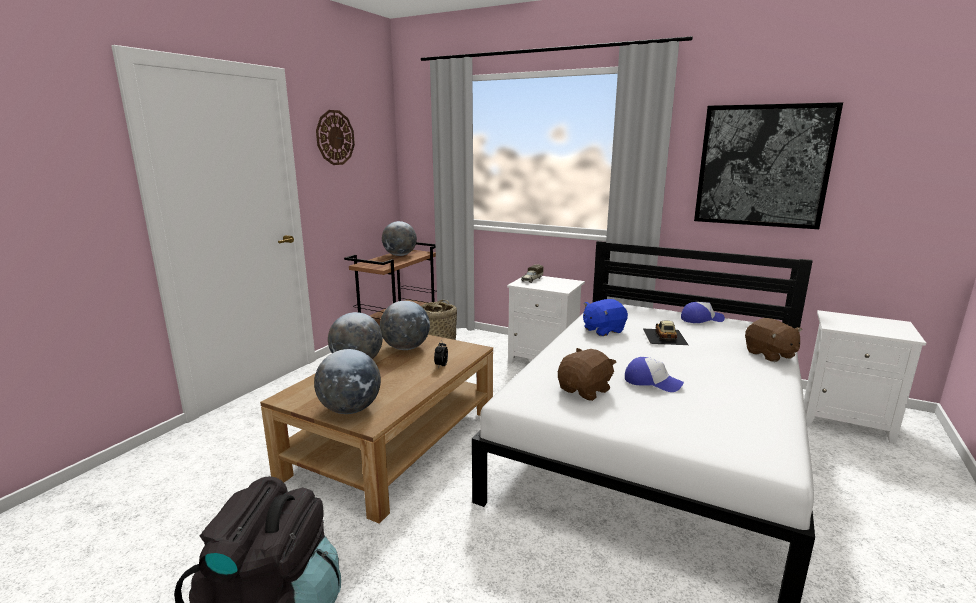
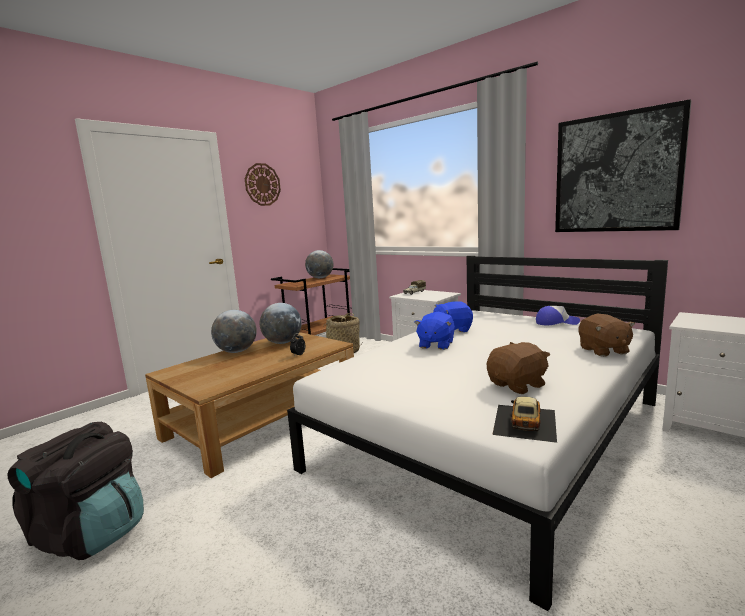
camera: 15 degrees right, 5 degrees down
(350, 409) = (201, 381): globe -> none
(585, 390) = (391, 373): brown plush toy -> brown plush toy (518, 385)
(602, 351) = (436, 345): none -> blue plush toy
(652, 382) = (460, 368): cap -> none
(664, 336) = (505, 335): toy car -> toy car (524, 422)

